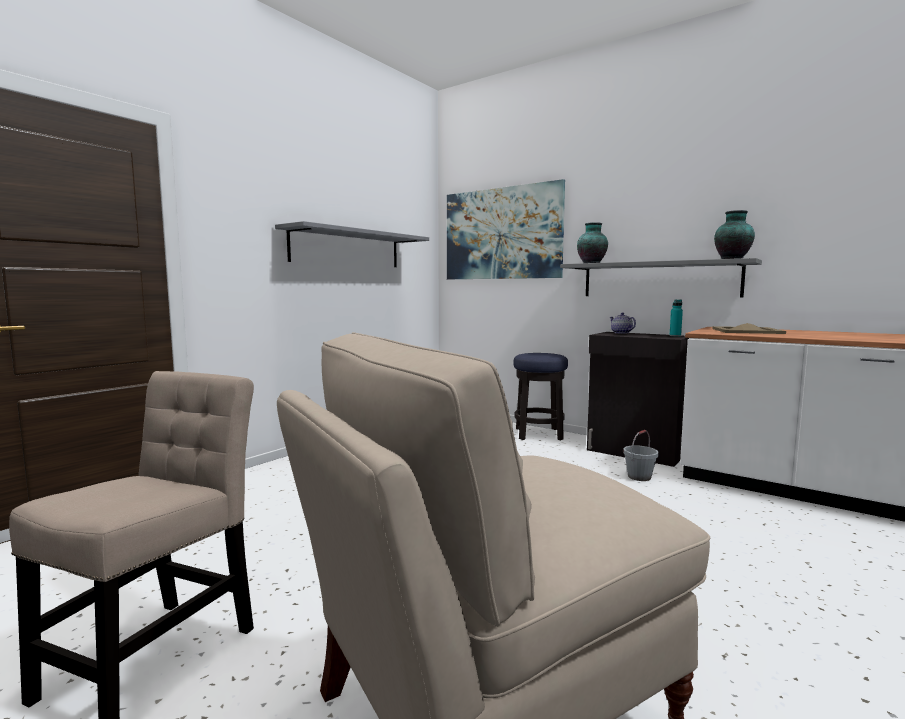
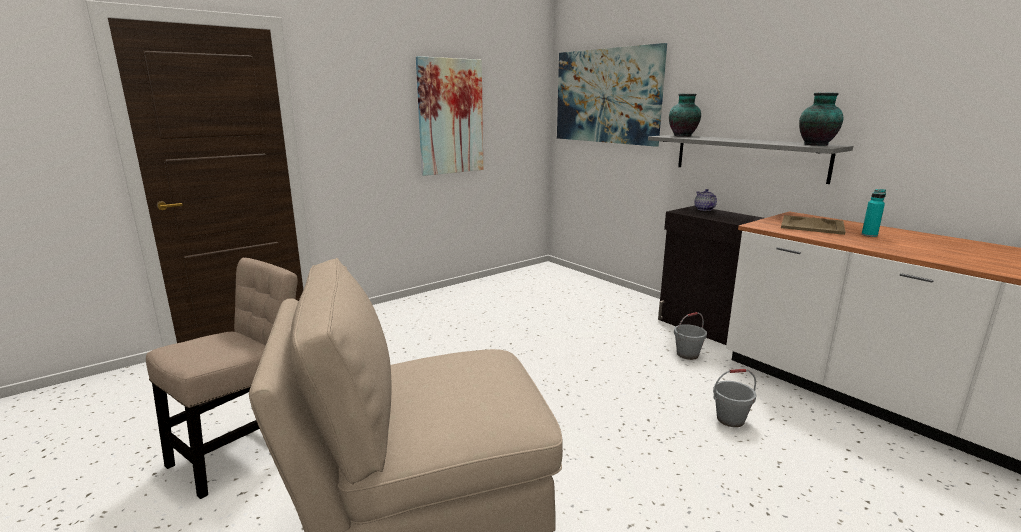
camera: 15 degrees right, 10 degrees up
(347, 248) = (450, 117): grey shelf -> picture
(539, 434) = (624, 297): stool -> none
(675, 336) = (753, 218): turquoise bottle -> turquoise bottle (869, 235)
(728, 529) = (730, 419): none -> grey bucket

